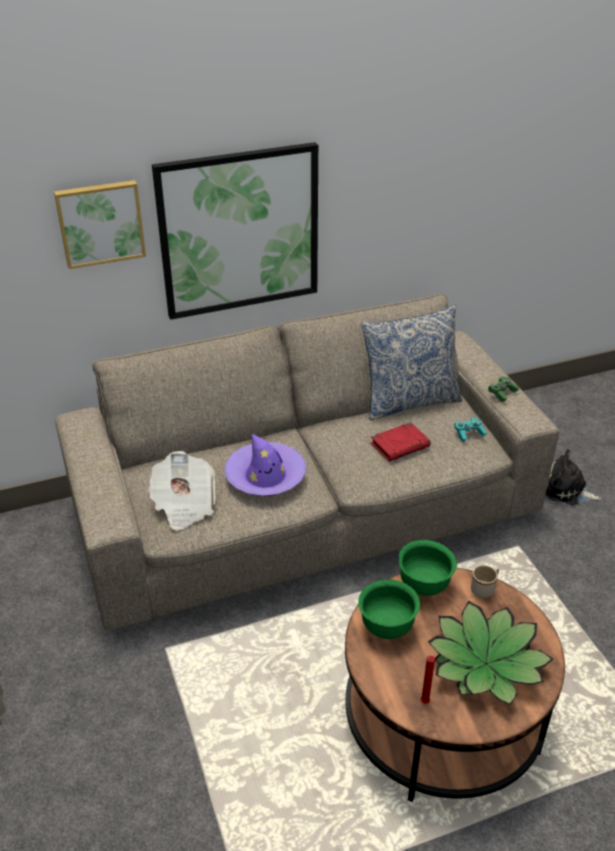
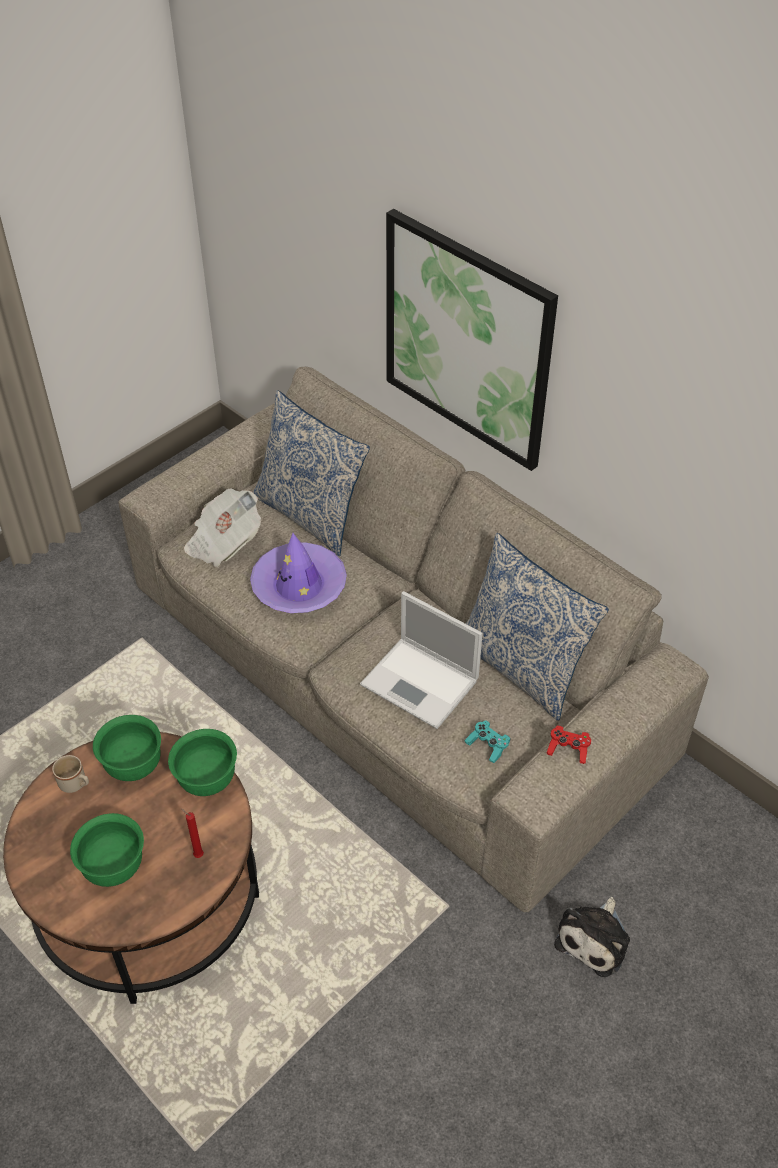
camera: 65 degrees right, 10 degrees up
(100, 223) = (346, 238): picture -> none
(192, 451) = (310, 514): none -> pillow
(400, 445) = (421, 683): red book -> laptop
(423, 703) = (44, 825): red candle -> red candle (197, 854)
(485, 588) = (226, 838): beige mug -> beige mug (76, 784)
(486, 664) = (114, 867): potted plant -> green bowl
(502, 393) = (568, 749): green game controller -> red game controller
(566, 490) = (595, 939): plush toy -> plush toy turned 150 degrees counterclockwise

